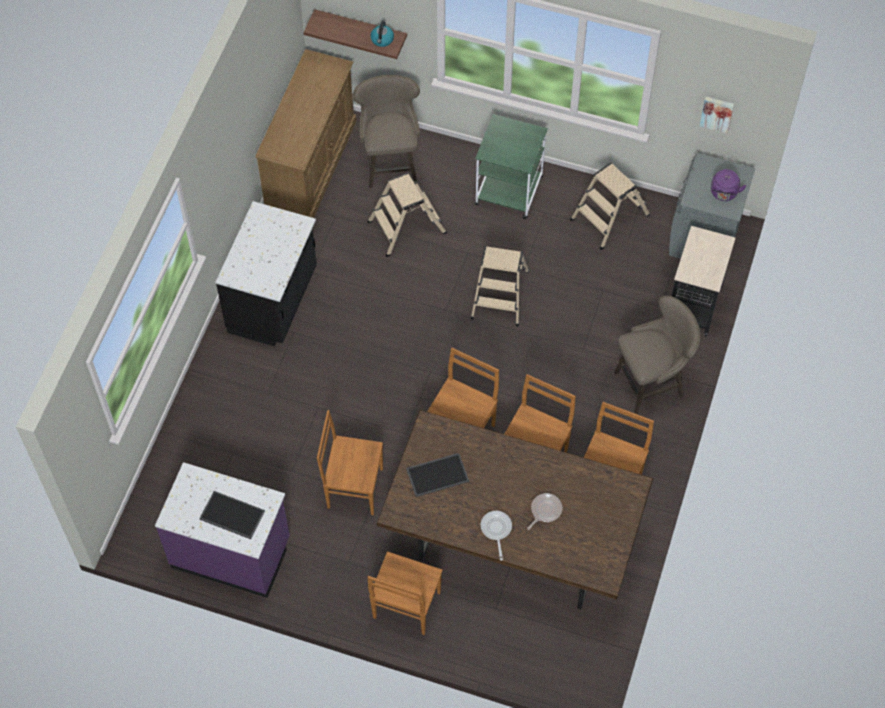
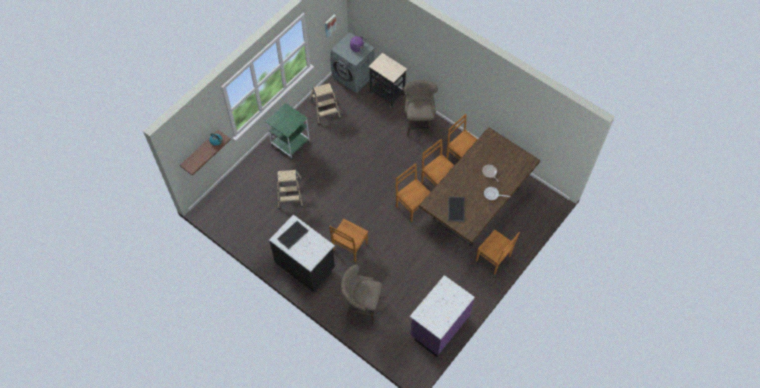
camera: 70 degrees left, 0 degrees up
(231, 515) = (447, 302): tray -> tray (293, 235)
(312, 165) = (231, 223): brown cabinet -> none
(353, 487) = (424, 262): brown chair -> brown chair (349, 247)
(390, 163) = (248, 187): beige stool -> beige stool (361, 306)
(500, 294) = (345, 166): beige step ladder -> none

